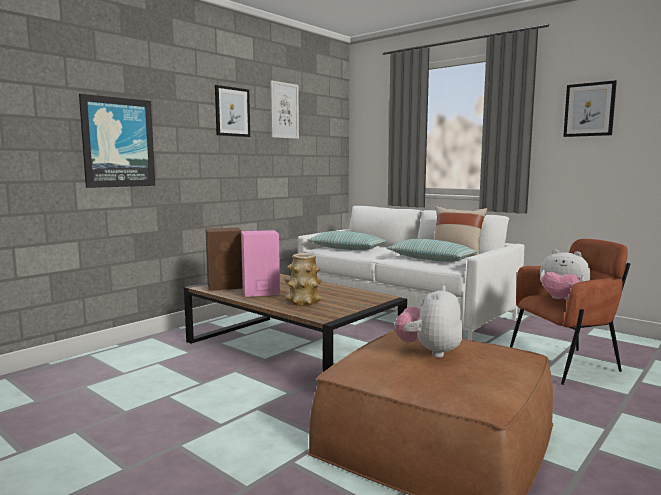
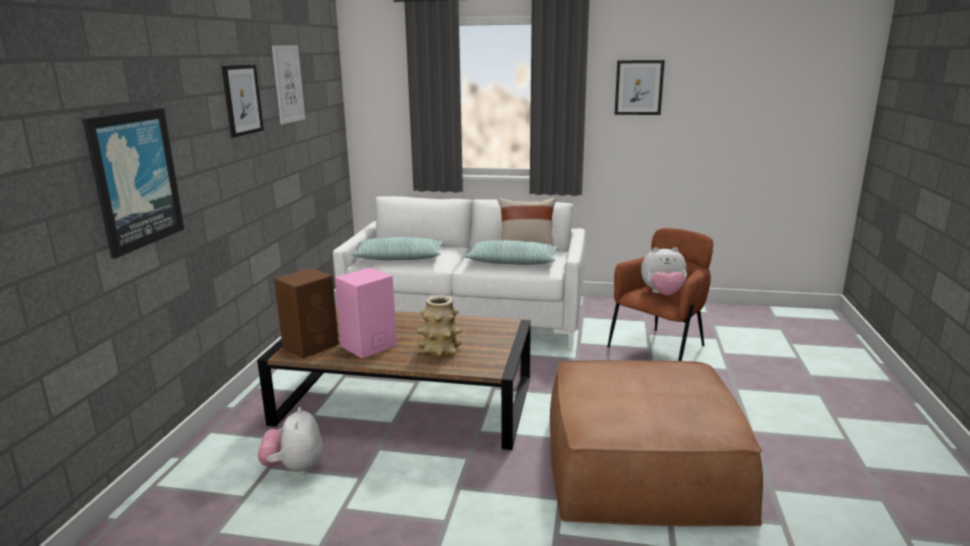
camera: 30 degrees left, 10 degrees up
(429, 352) = (635, 388): plush toy -> plush toy (295, 468)

